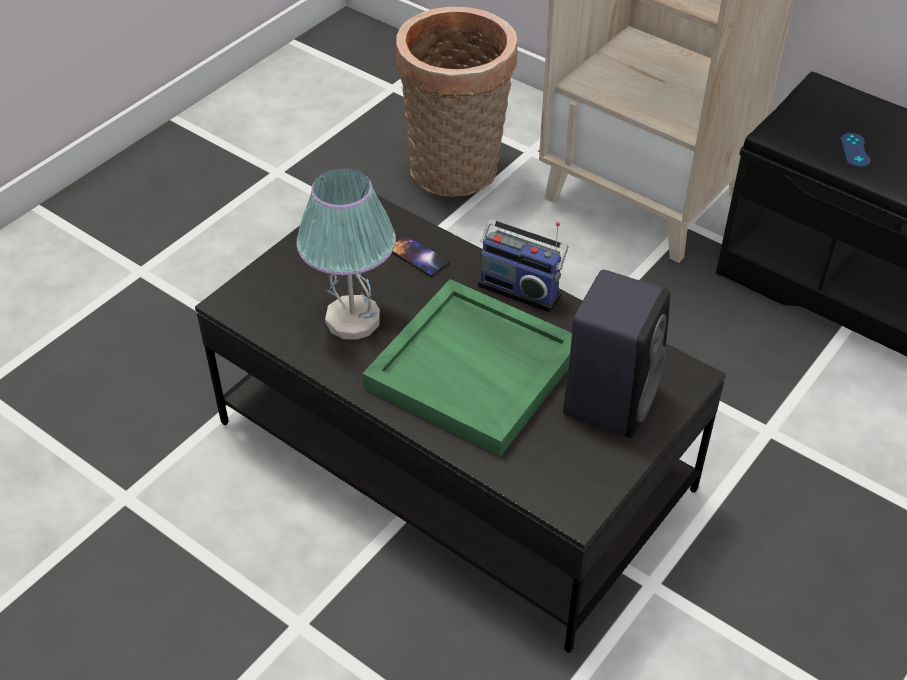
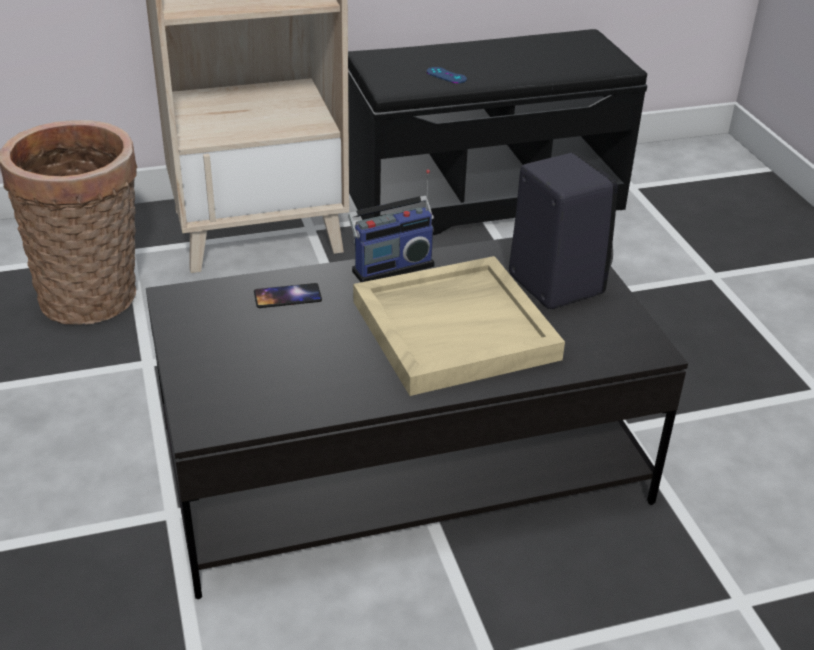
camera: 55 degrees left, 10 degrees down
(352, 320) = (318, 365): table lamp -> none
(475, 370) = (455, 328): green tray -> beige tray

